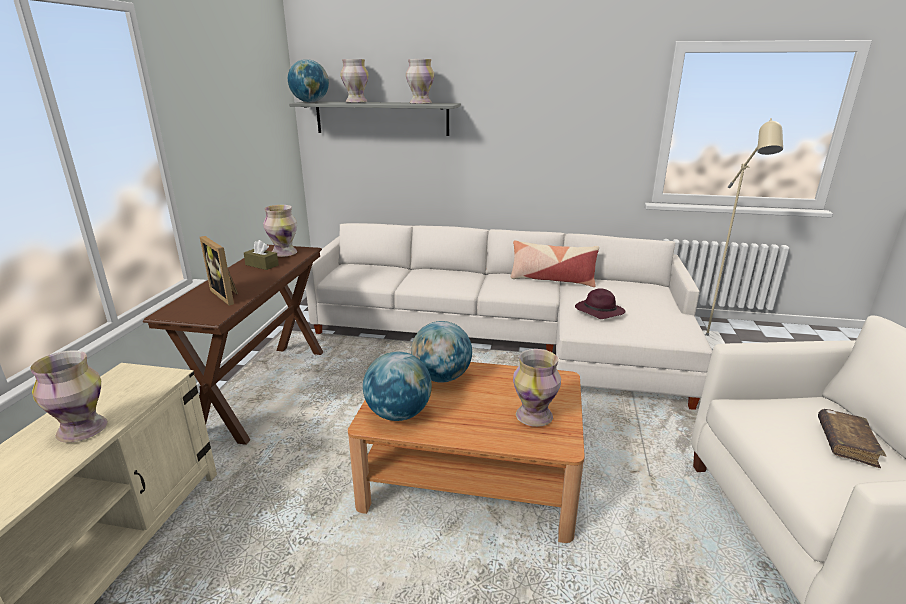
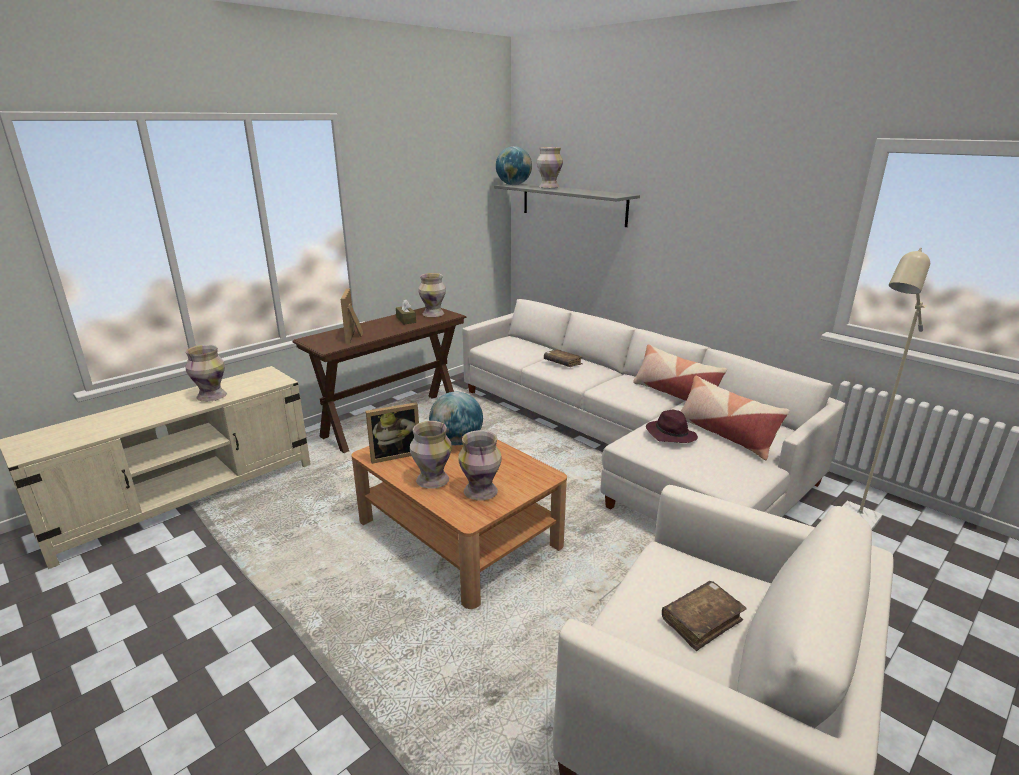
camera: 35 degrees right, 0 degrees up
(399, 414) = (394, 454): globe -> picture frame
(420, 103) = (595, 193): vase -> vase (432, 480)
(430, 276) = (562, 363): none -> brown book
(630, 300) = (725, 435): none -> pillow

